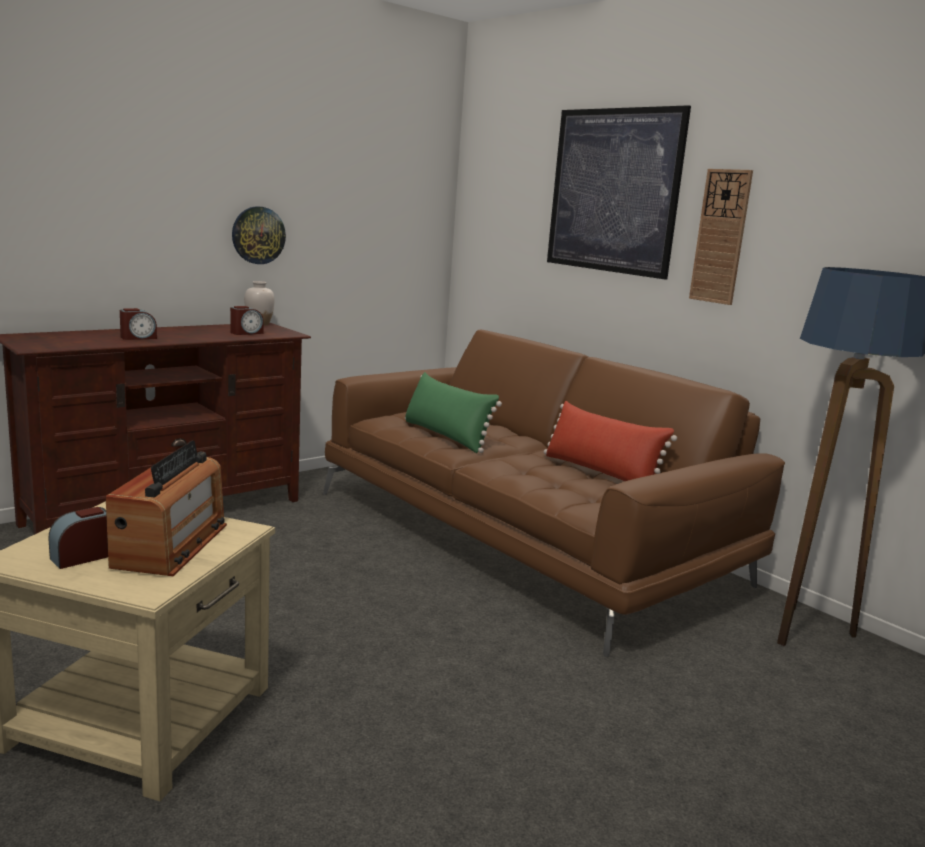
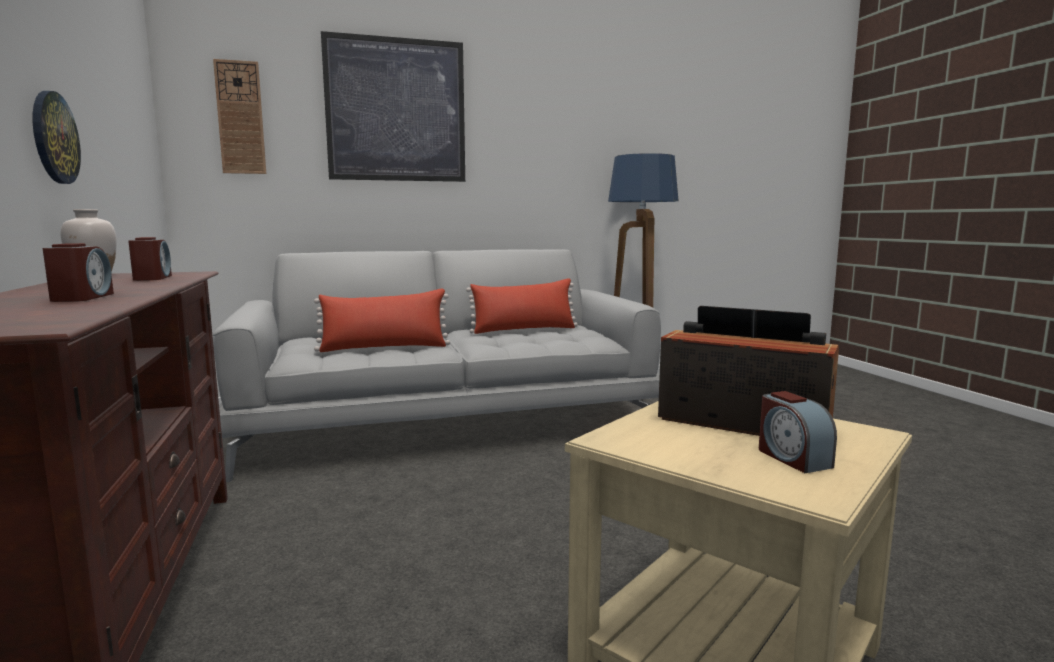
camera: 65 degrees left, 5 degrees down
(446, 436) = (384, 348): green pillow -> red pillow
(523, 538) = (447, 420): brown sofa -> grey sofa
(720, 236) = (505, 145): wall clock -> wall clock (240, 118)

